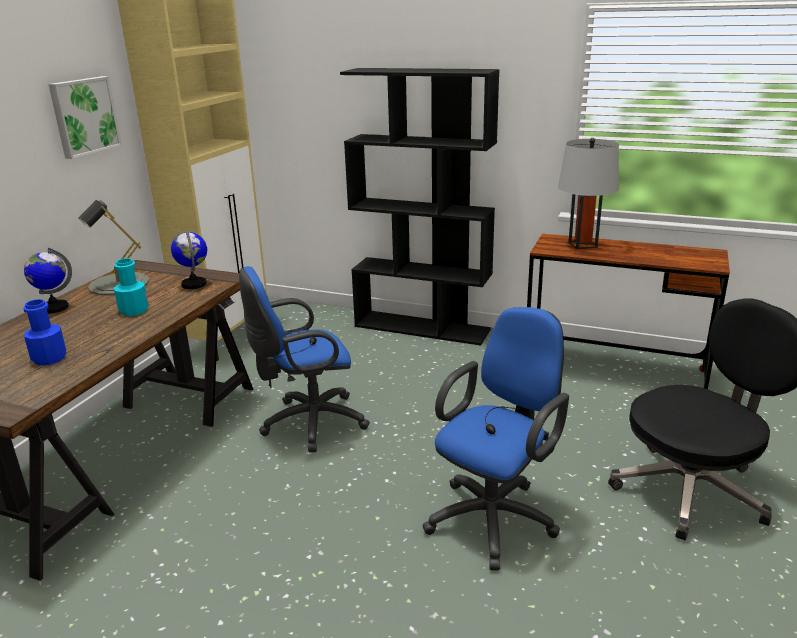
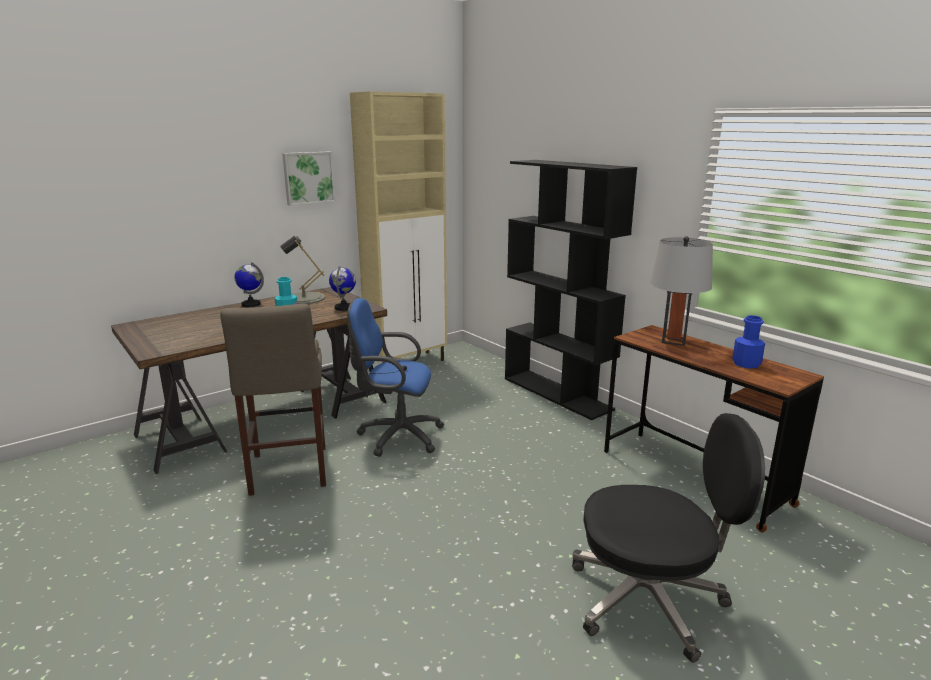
camera: 30 degrees right, 5 degrees down
(49, 358) = (207, 331): blue bottle -> blue bottle (746, 364)
(228, 509) = (288, 473): none -> beige stool
(495, 516) = (453, 549): blue office chair -> none

